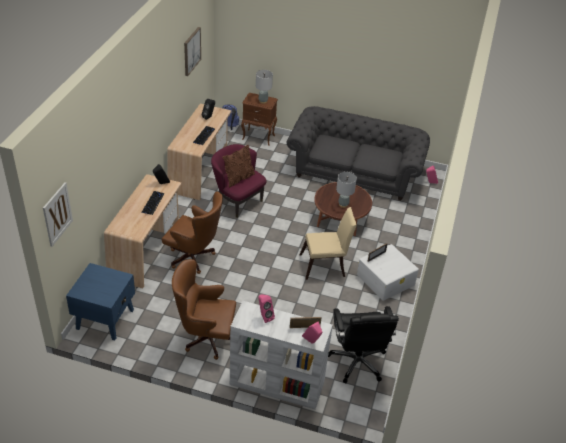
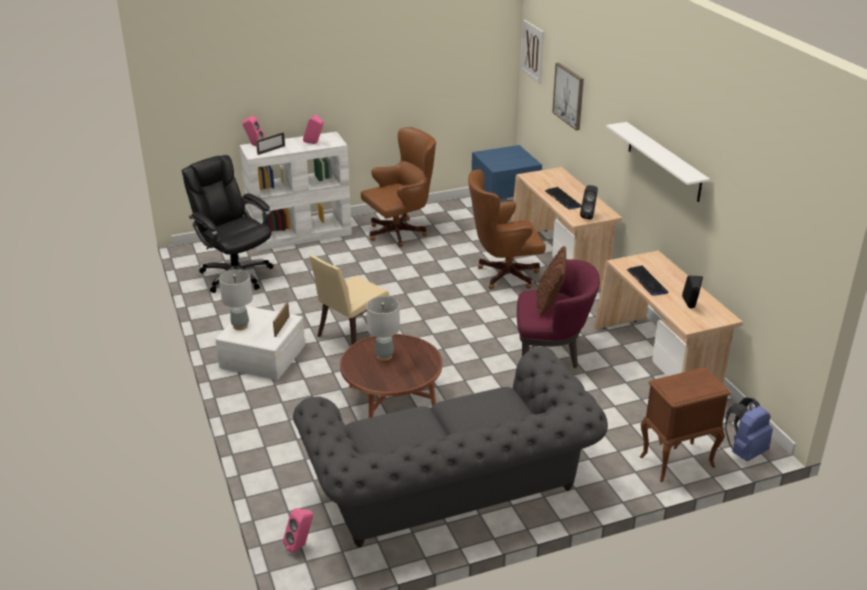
camera: 145 degrees right, 10 degrees down
(157, 105) = (664, 161): none -> white shelf
(191, 51) = (755, 198): picture -> picture (569, 96)
(263, 101) = (681, 385): grey table lamp -> grey table lamp (240, 326)

